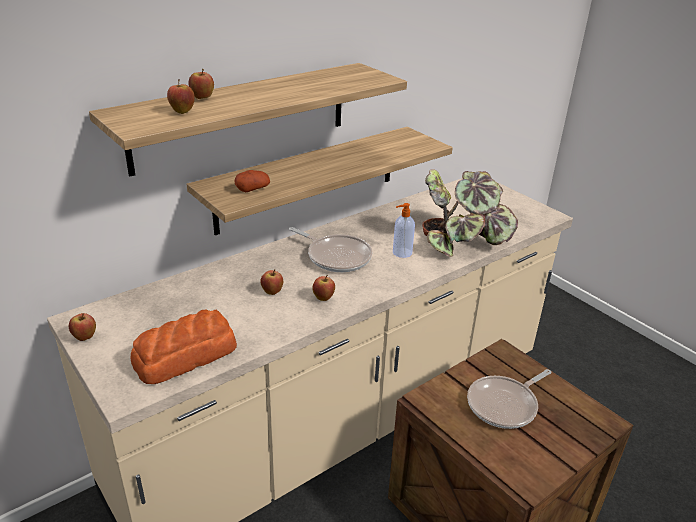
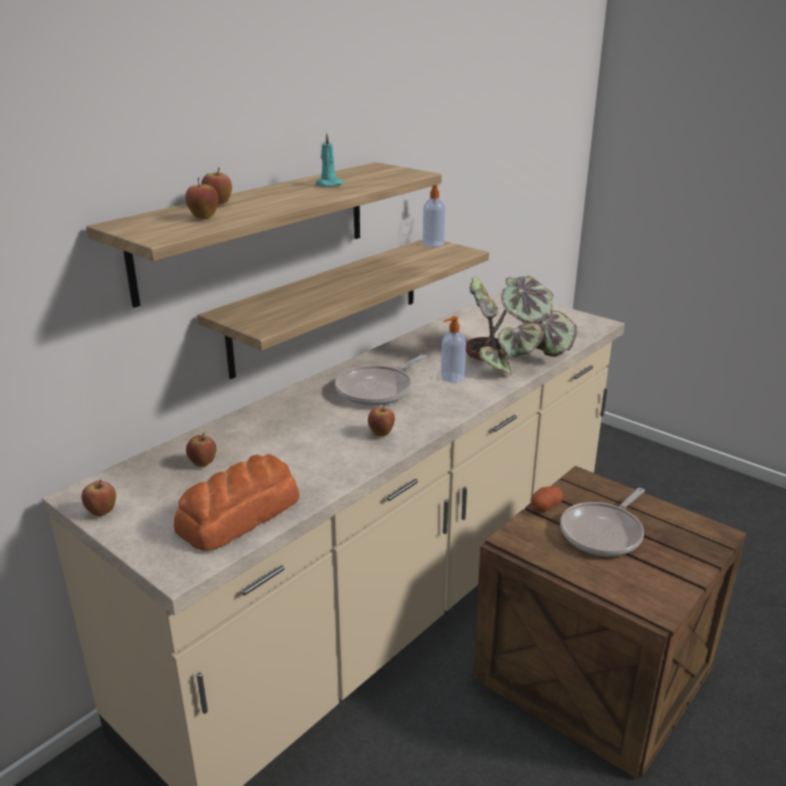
camera: 10 degrees left, 5 degrees down
(252, 189) = (281, 312): potato -> potato (546, 506)
(272, 292) = (317, 435): apple -> apple (203, 464)
(303, 85) = (327, 184): none -> turquoise candle
(336, 256) = (378, 390): frying pan -> frying pan turned 105 degrees clockwise
(407, 134) = (432, 244): none -> soap dispenser

